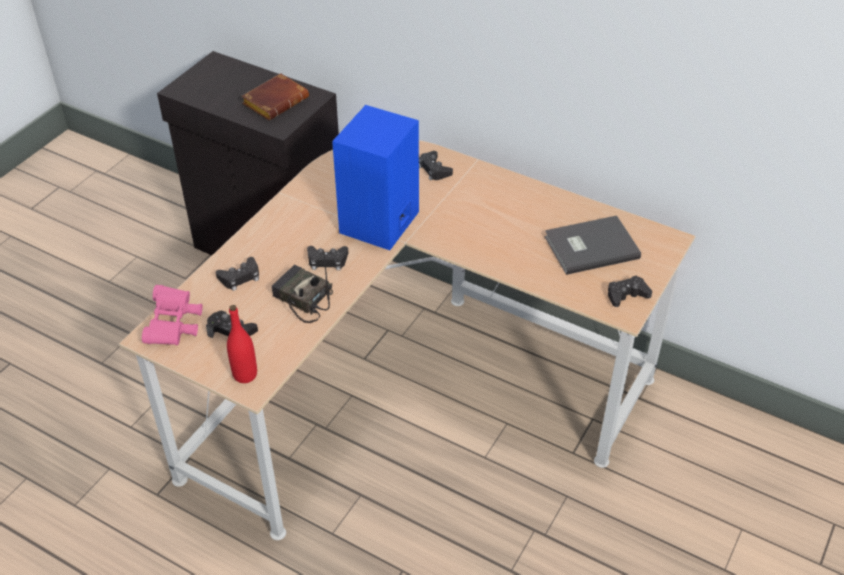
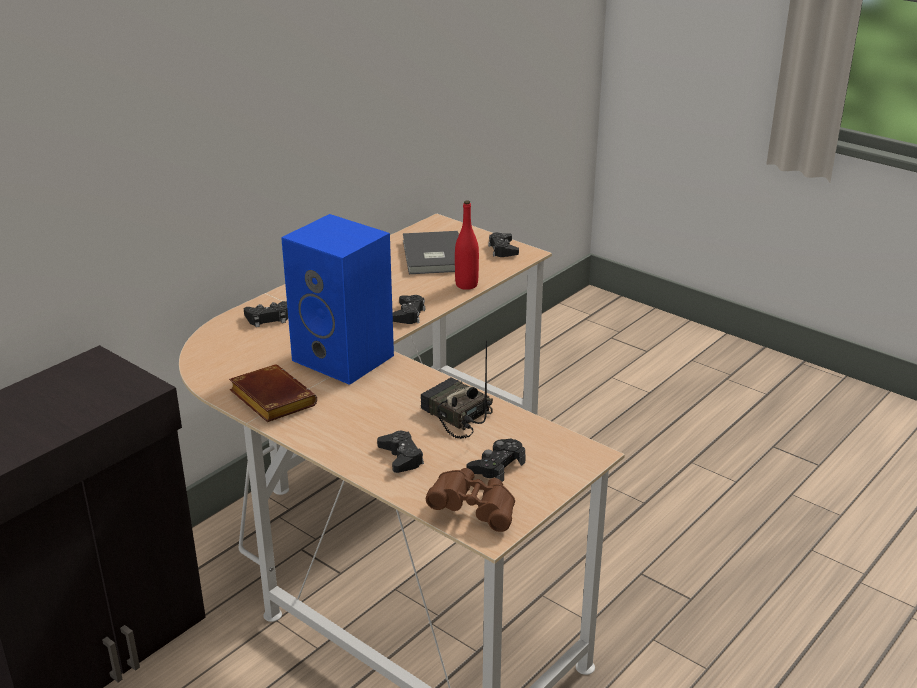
camera: 80 degrees left, 15 degrees down
(174, 326) = (474, 510): pink binoculars -> brown binoculars
(245, 375) = (568, 459): red bottle -> red bottle (466, 285)
(276, 101) = (79, 388): brown book -> brown book (269, 400)
(302, 299) = (454, 415): radio -> radio turned 90 degrees clockwise
(327, 261) = (395, 395): black game controller -> black game controller (408, 314)

